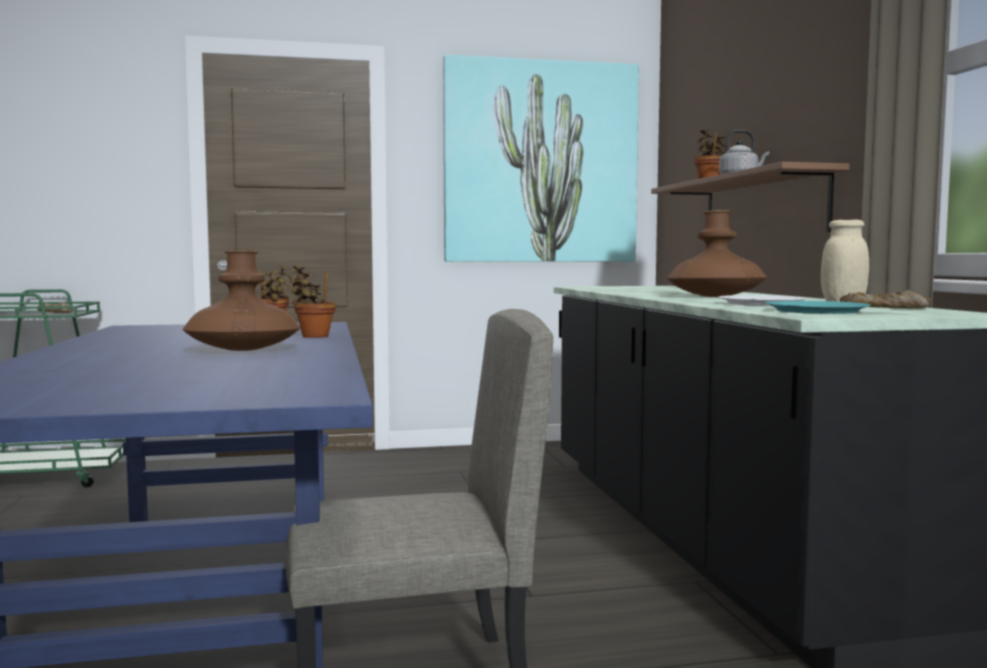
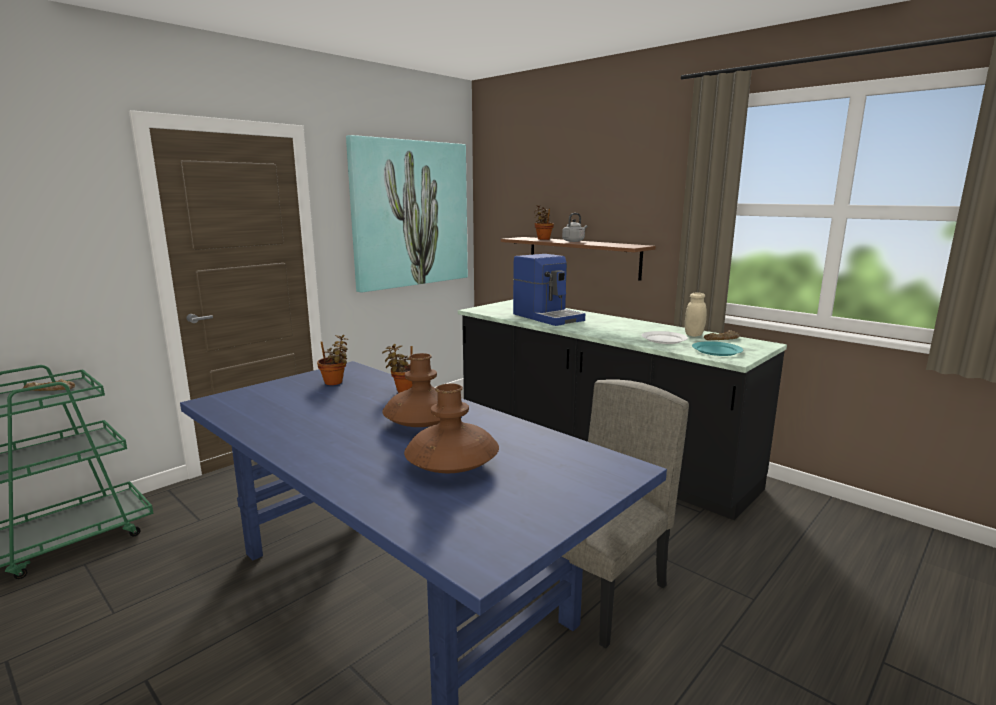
camera: 35 degrees left, 10 degrees up
(655, 291) = (548, 317): none -> coffee machine
(715, 297) = (609, 327): brown vase -> brown vase (452, 465)

